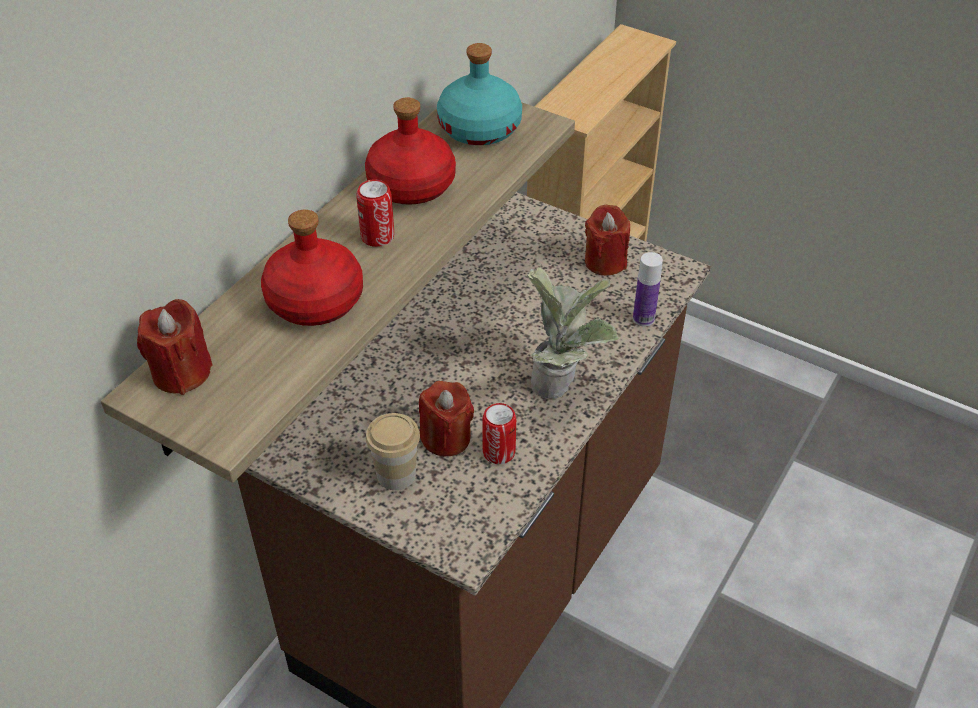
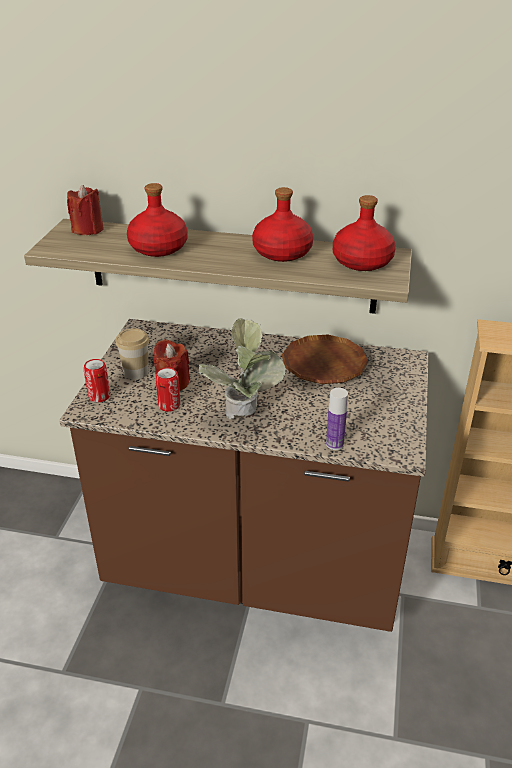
camera: 70 degrees right, 10 degrees down
(377, 237) = (225, 253): can -> can (99, 396)
(480, 128) = (363, 262): turquoise bottle -> red bottle
(481, 278) = (324, 364): none -> brown plate
(605, 261) = (384, 414): red candle -> none

